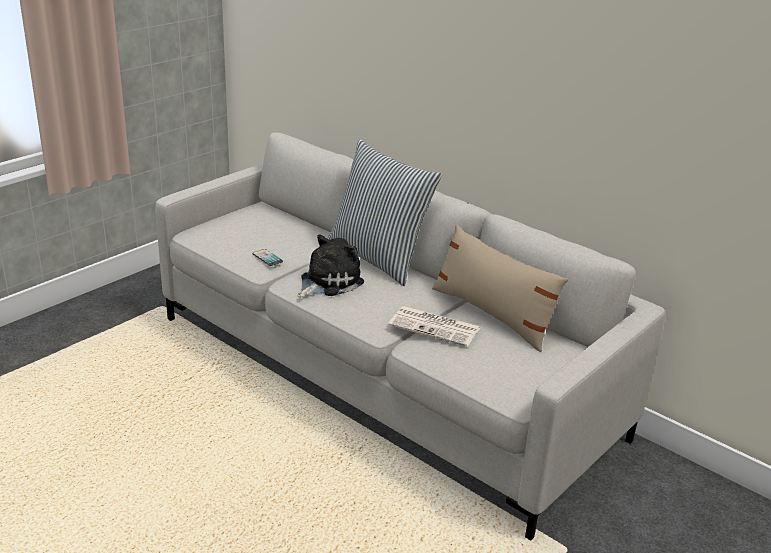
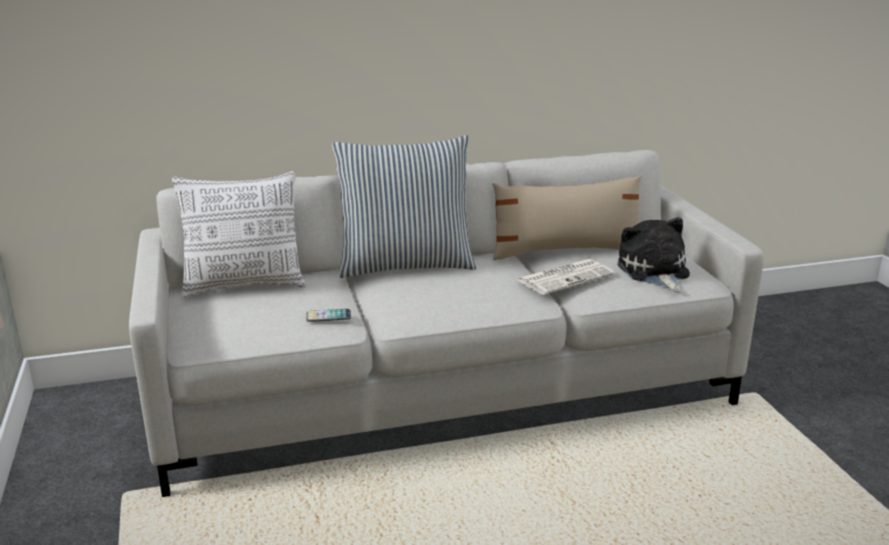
camera: 55 degrees left, 5 degrees down
(281, 218) = (245, 285): none -> pillow
(328, 282) = (421, 300): plush toy -> plush toy (654, 272)

